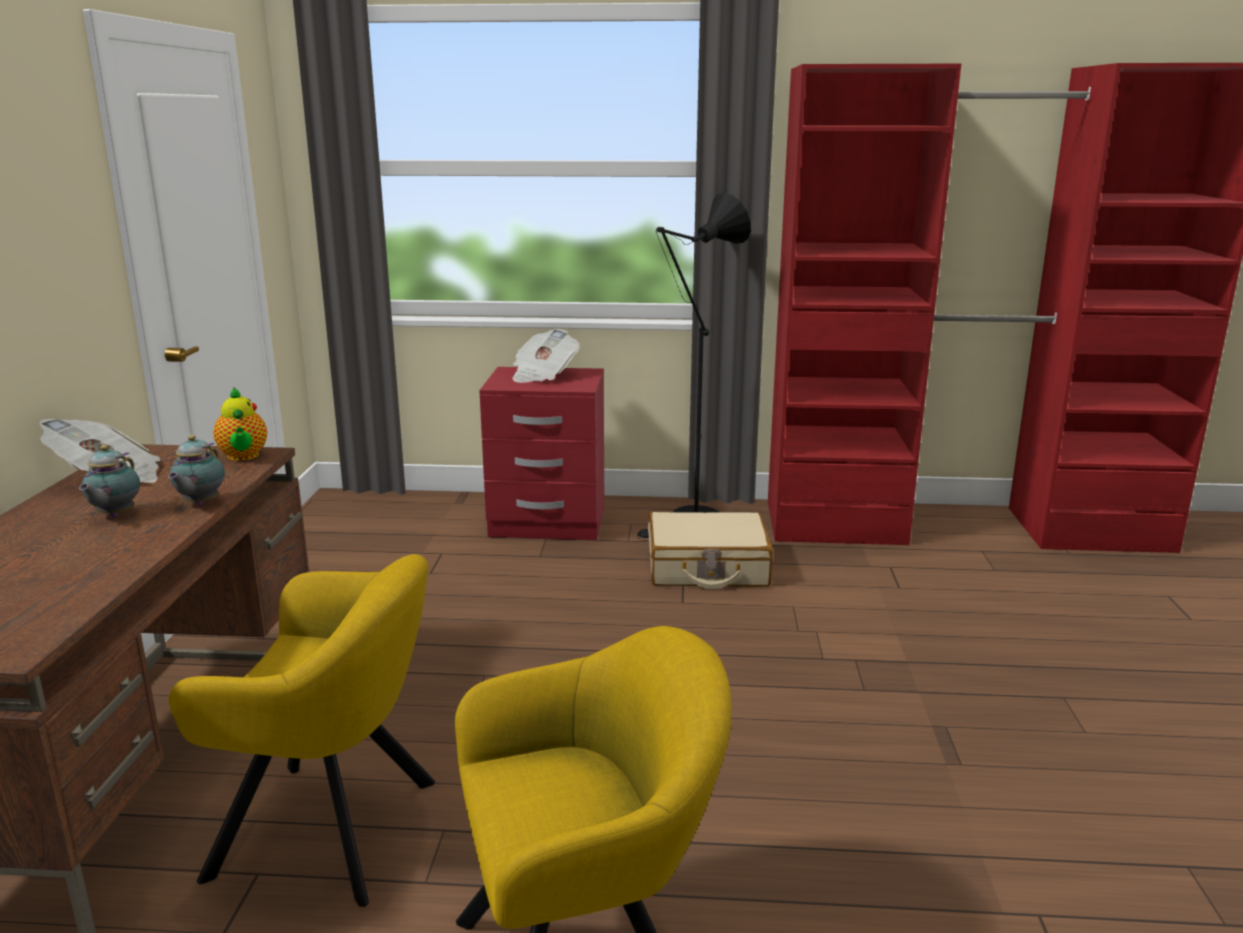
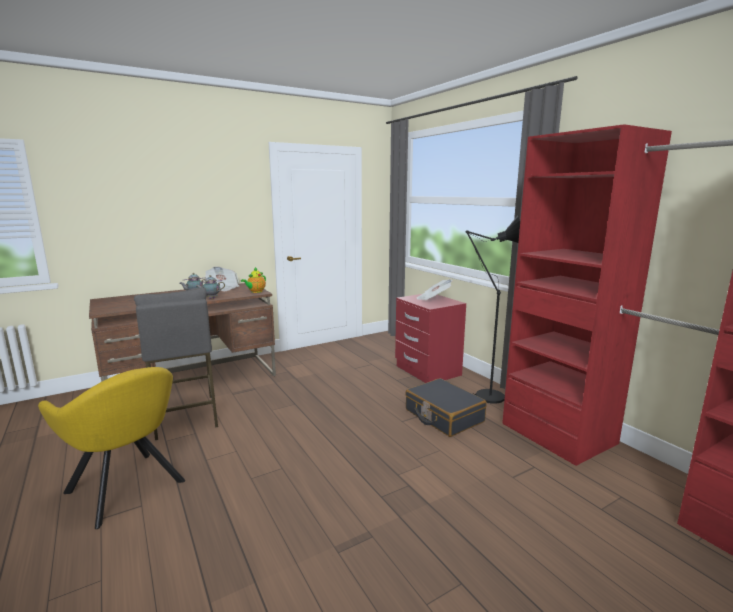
camera: 55 degrees right, 5 degrees down
(337, 830) = (184, 416): yellow armchair -> grey stool
(707, 568) = (443, 416): beige suitcase -> black suitcase

